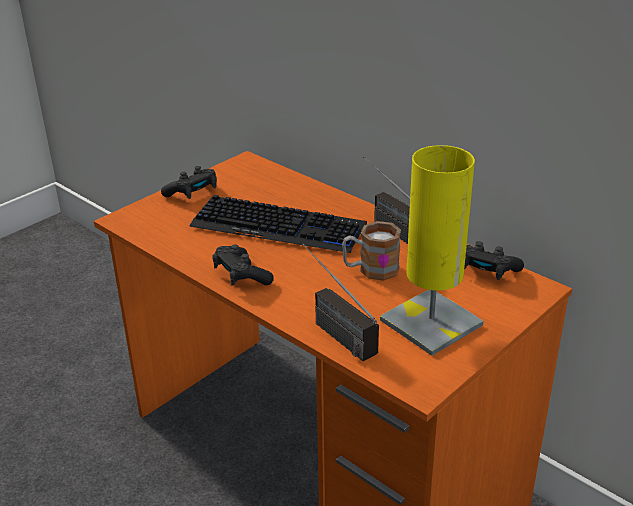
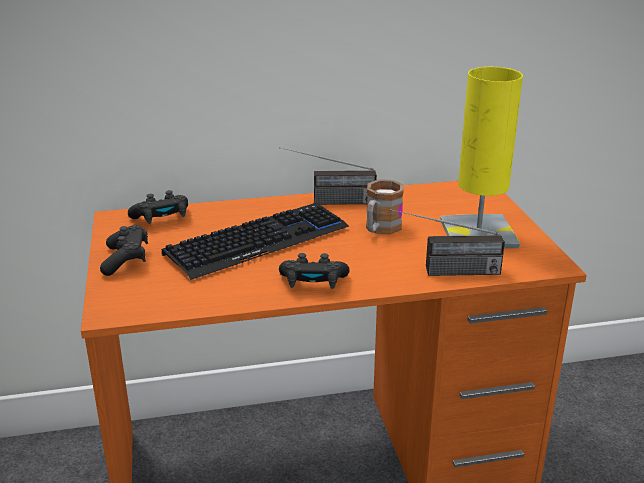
camera: 55 degrees left, 5 degrees down
(486, 271) = (436, 193): black game controller -> black game controller (162, 219)

